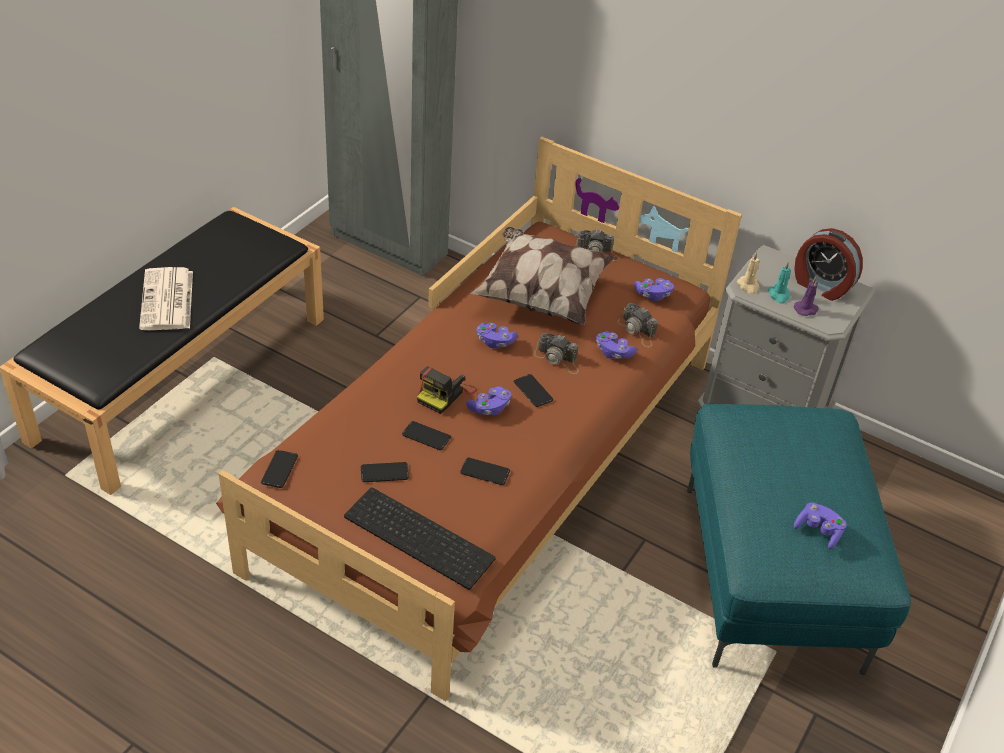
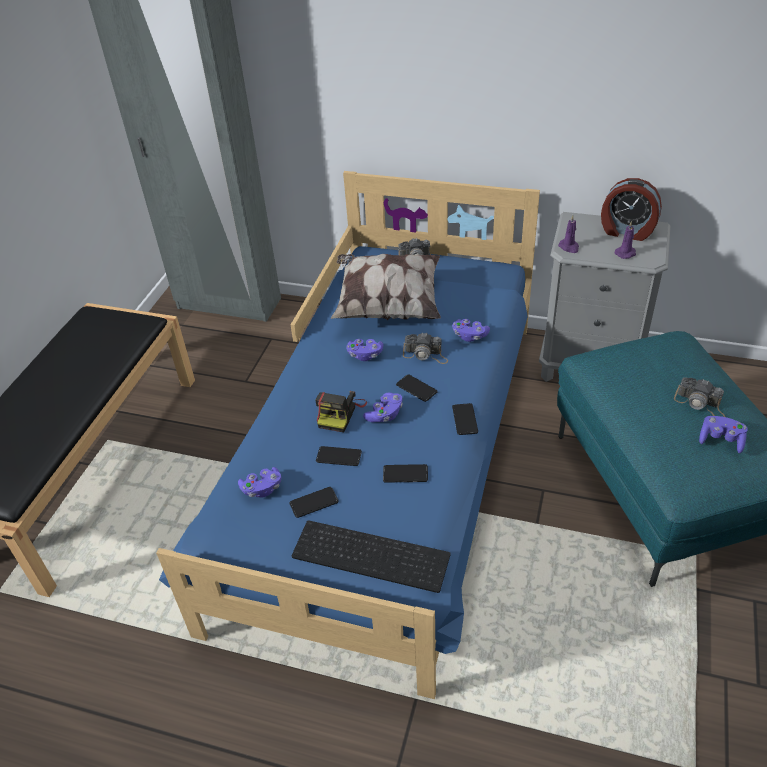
camera: 10 degrees left, 0 degrees up
(168, 301) = (52, 400): newspaper -> none
(279, 469) = (213, 529): phone -> phone (465, 419)
(493, 463) = (388, 462): brown bed -> blue bed
(637, 331) = (481, 312): camera -> camera (700, 404)
(653, 295) = (480, 280): purple game controller -> purple game controller (262, 489)
(748, 286) = (569, 247): beige candle -> purple candle
(779, 295) = (598, 248): turquoise candle -> none

